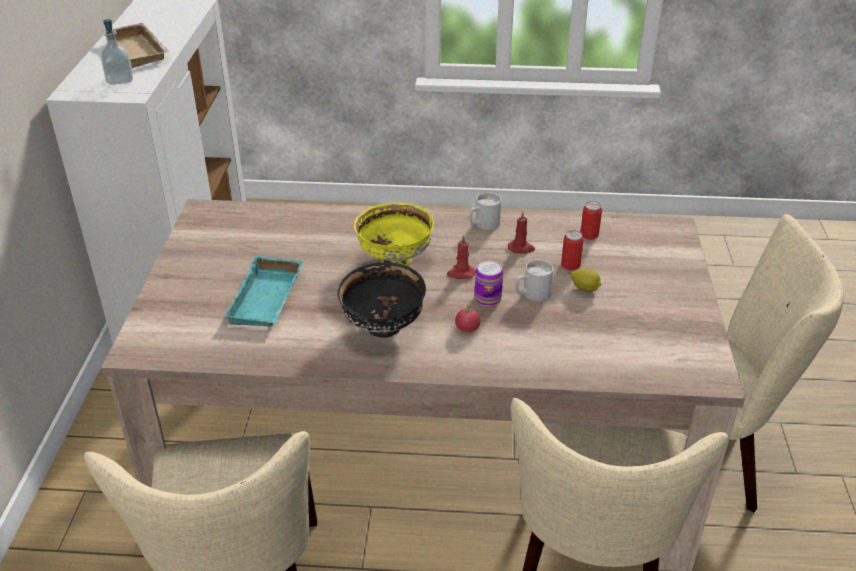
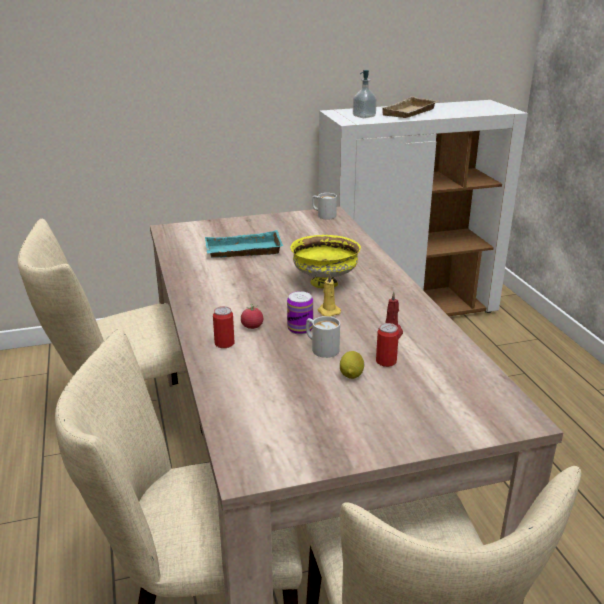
camera: 70 degrees right, 10 degrees down
(384, 328) = (233, 294): black bowl -> none
(460, 273) = (328, 311): red candle -> yellow candle
(483, 225) = (412, 309): white mug -> white mug (323, 215)
(589, 235) = (451, 365): can -> can (224, 343)

